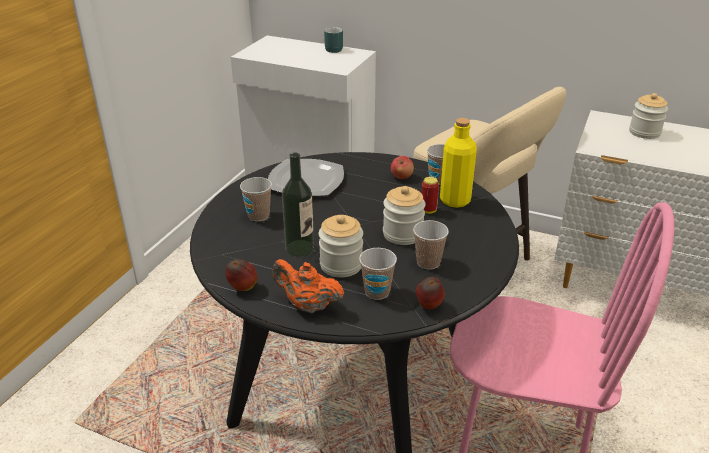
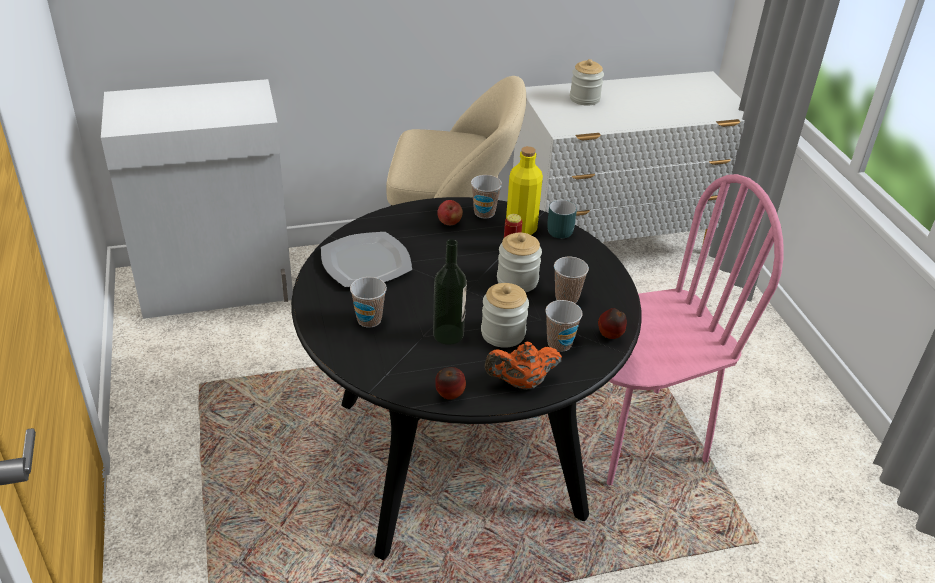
camera: 40 degrees left, 5 degrees up
(334, 49) = (216, 89): turquoise mug -> turquoise mug (556, 229)

